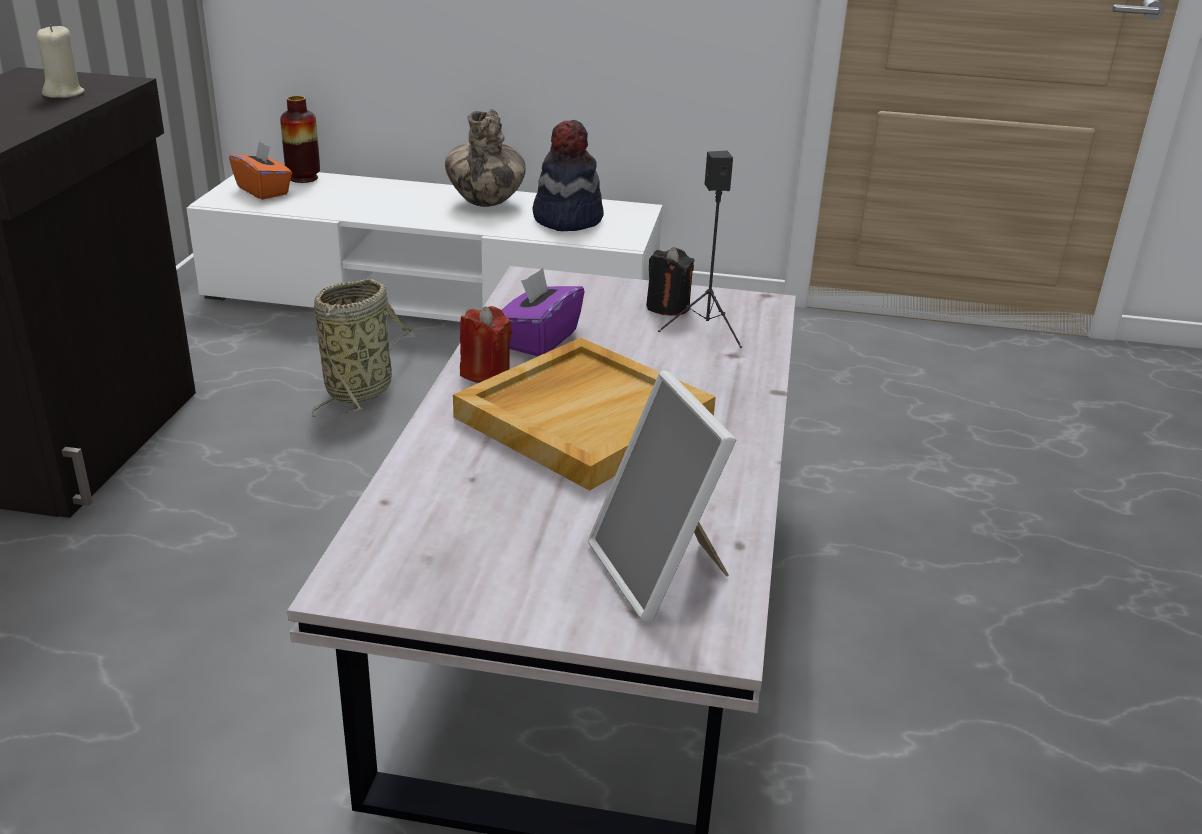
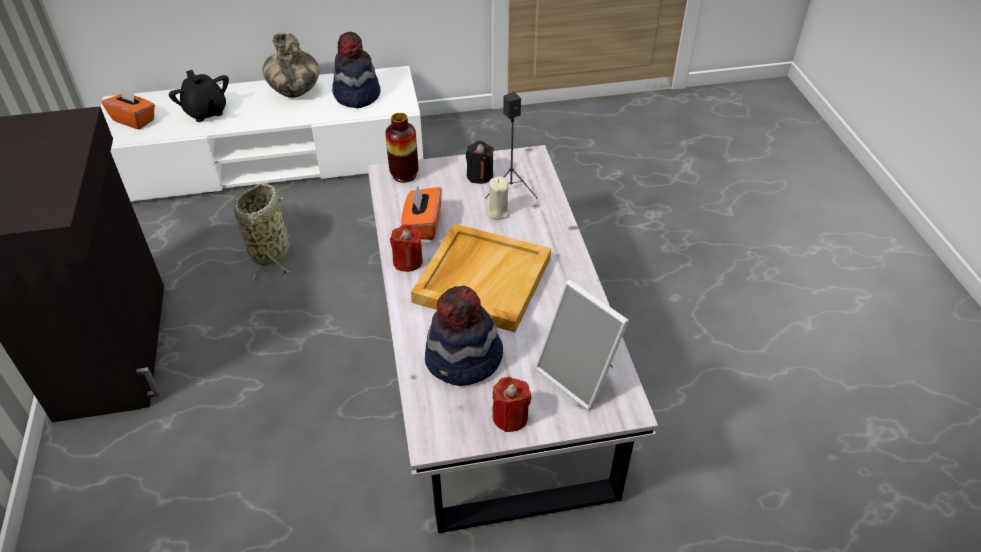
camera: 20 degrees left, 15 degrees up
(63, 93) = (52, 143): beige candle -> beige candle (497, 212)
(303, 178) = (154, 100): vase -> vase (404, 175)
(356, 200) = (206, 112): none -> black teapot
(479, 503) = (464, 360): none -> hat
(500, 593) = (510, 417): none -> red candle
(539, 340) = (423, 225): purple tissue box -> orange tissue box

